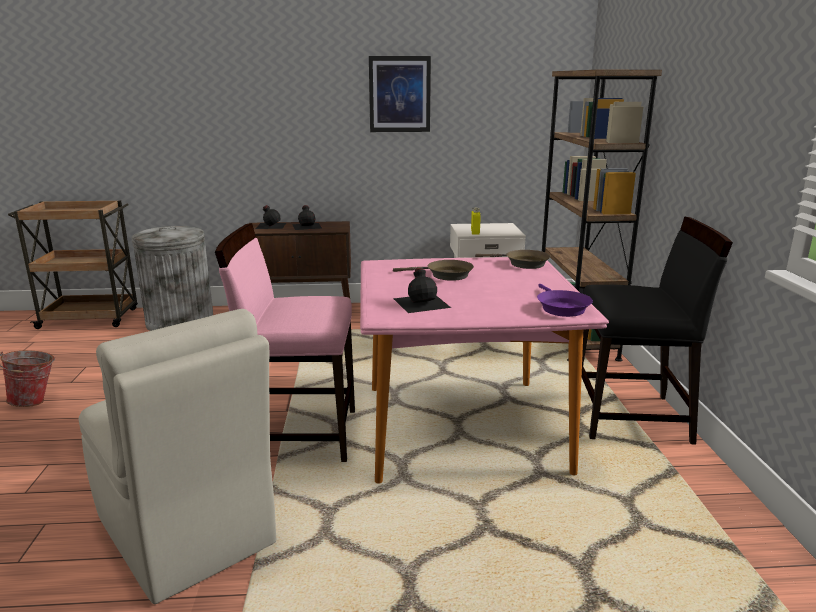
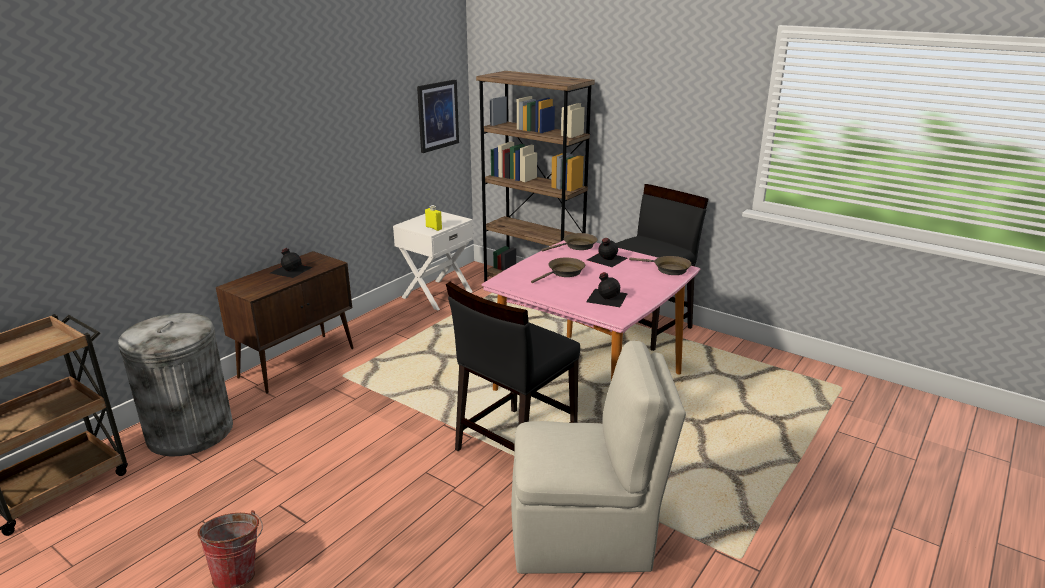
camera: 50 degrees left, 5 degrees up
(270, 225) = (252, 282): black bottle -> black bottle (606, 259)
(298, 435) = (514, 445): pink chair -> black chair
(399, 94) = (340, 110): picture -> picture (438, 115)
(560, 307) = (668, 269): purple frying pan -> brown frying pan

